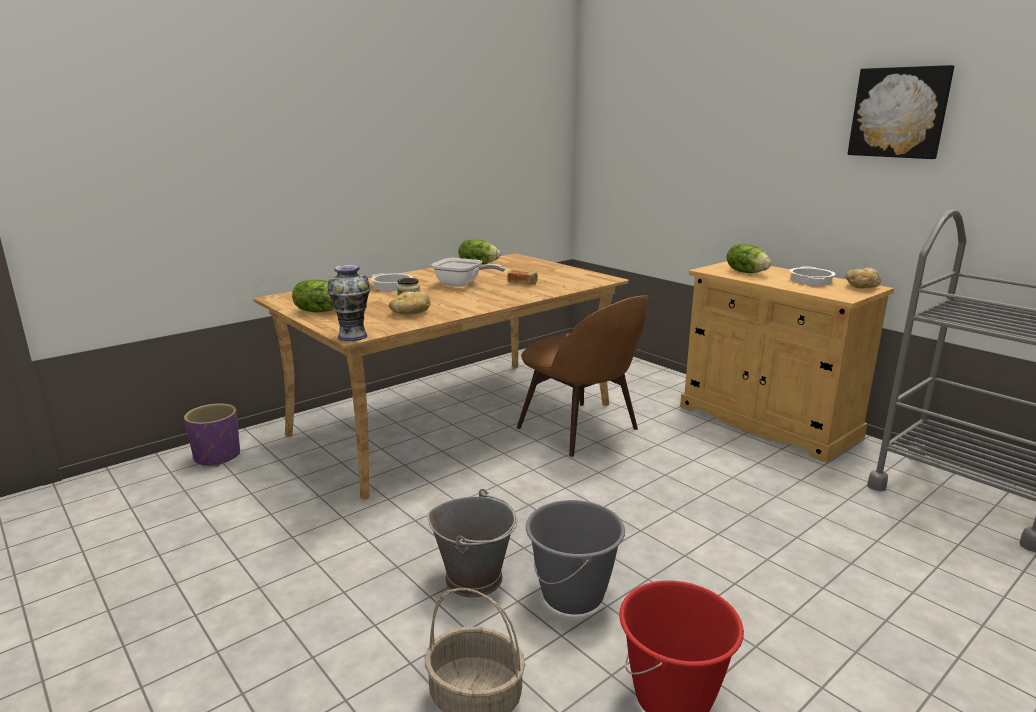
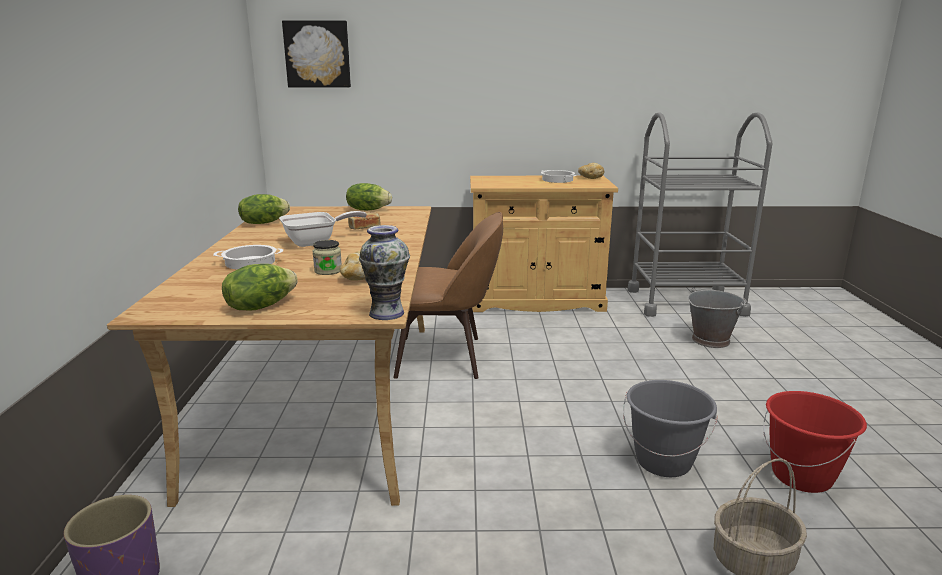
camera: 50 degrees left, 0 degrees up
(474, 578) = (599, 495): grey bucket -> grey bucket (710, 340)
(746, 272) = (508, 182): lettuce -> lettuce (368, 210)
(899, 112) = (589, 46): picture -> picture (317, 54)

